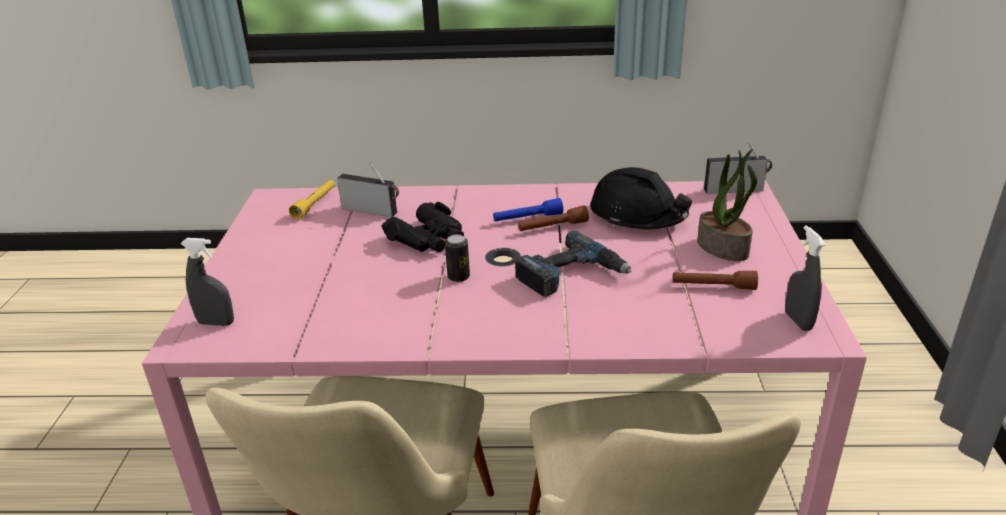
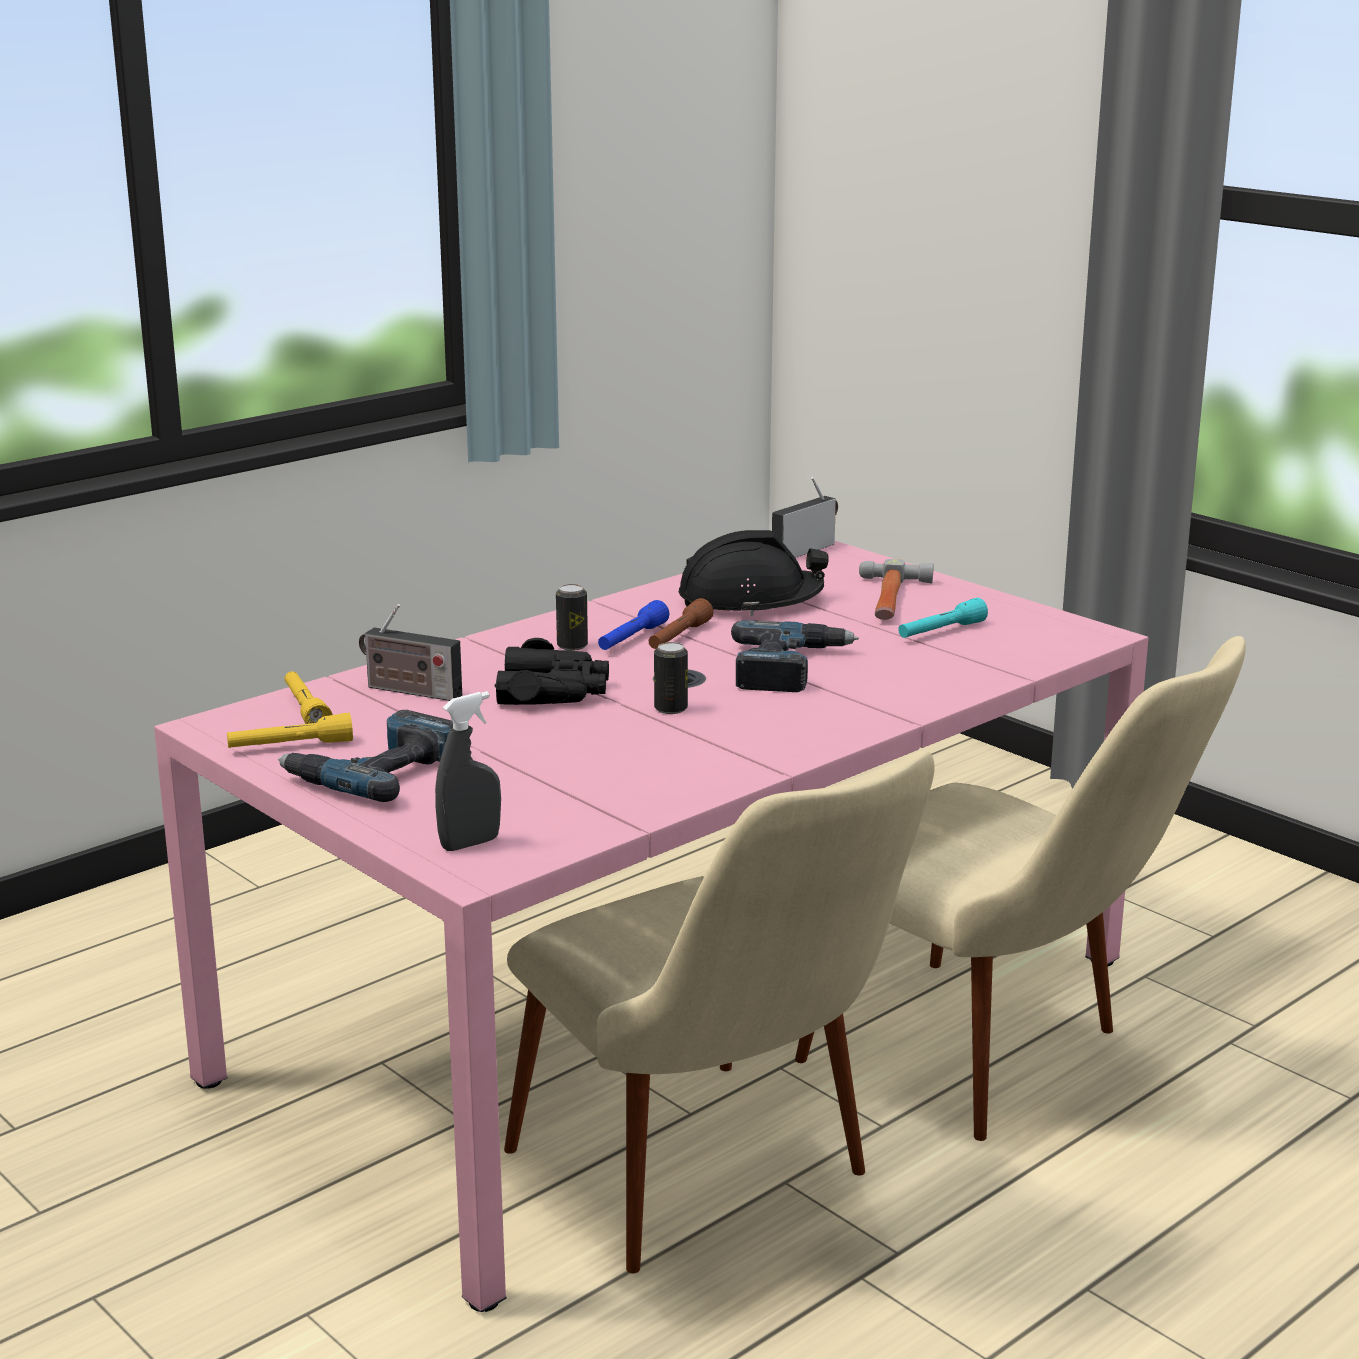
camera: 45 degrees left, 10 degrees down
(270, 255) = (375, 771): none -> power drill
(271, 223) = (290, 746): none -> yellow flashlight
(372, 210) = (409, 691): radio -> radio turned 135 degrees counterclockwise
(491, 211) = (572, 646): none -> can
(713, 287) = (941, 632): brown flashlight -> turquoise flashlight
(724, 248) = (891, 600): potted plant -> hammer
(798, 321) = (1057, 631): grey spray bottle -> none

